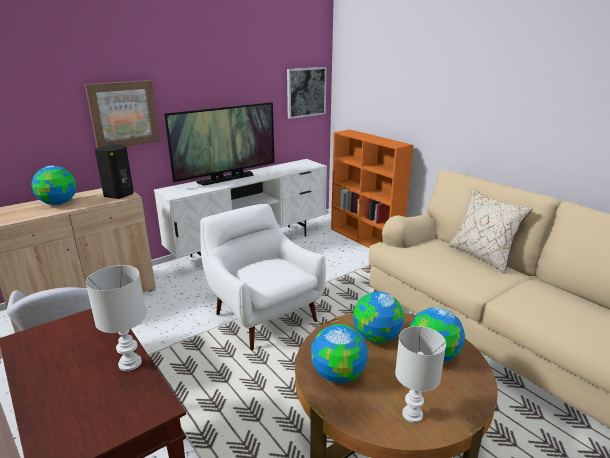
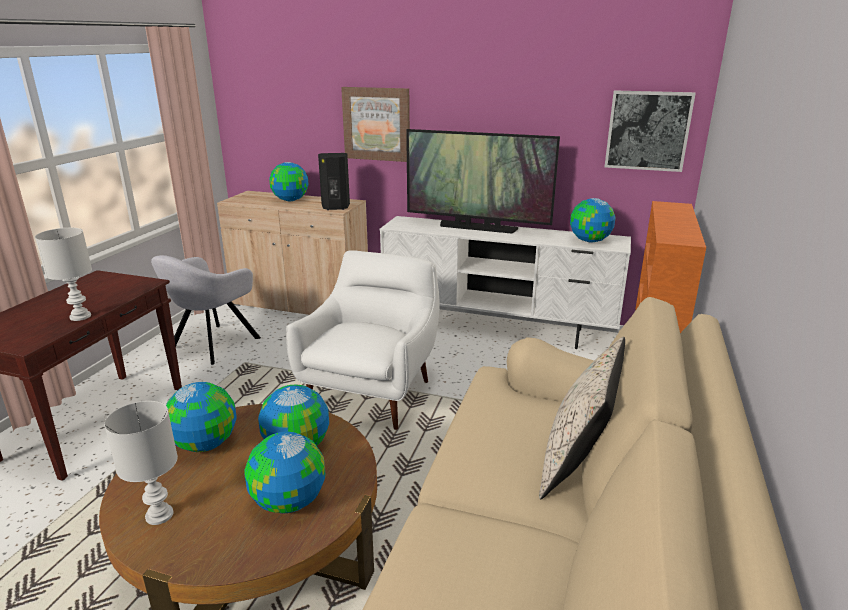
camera: 55 degrees right, 0 degrees up
(297, 166) = (589, 241): none -> globe

